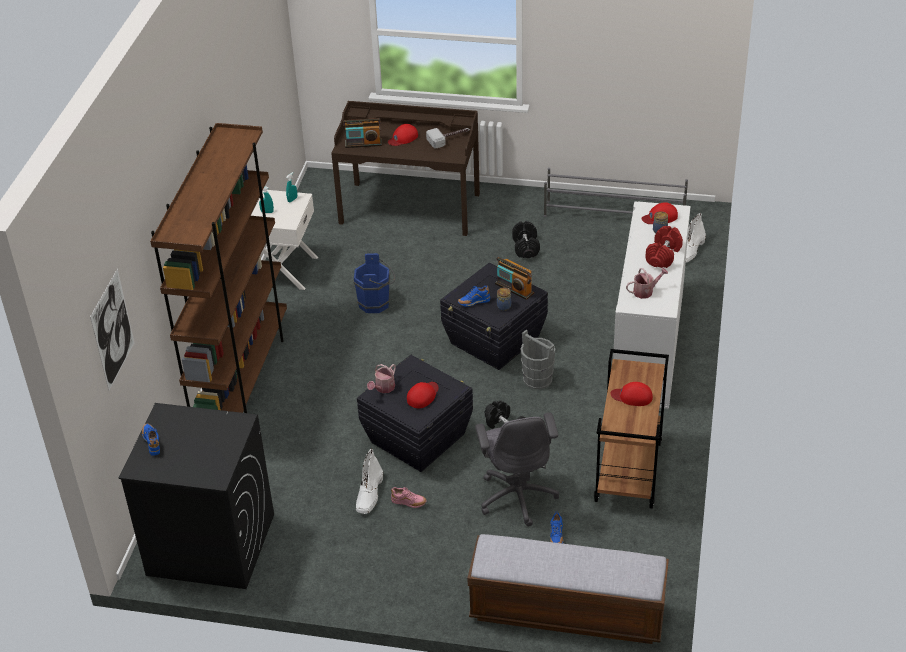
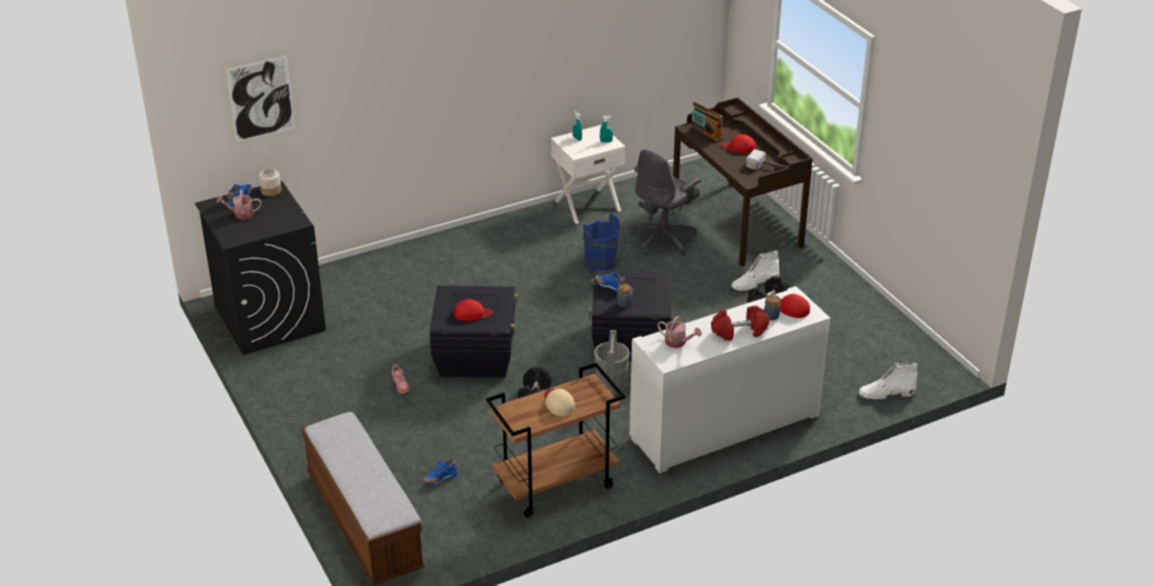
camera: 50 degrees right, 5 degrees down
(164, 416) = (271, 191): none -> jar
(242, 378) = (447, 246): brown bookcase -> none
(369, 494) = (390, 363): white boot -> white boot (754, 284)
(383, 388) = (460, 291): watering can -> watering can (240, 214)
(514, 288) = (652, 298): radio -> none
(517, 496) = (465, 437): grey office chair -> grey office chair (664, 239)
(615, 215) = (876, 329): grey shoe rack -> none
(632, 396) = (558, 403): red cap -> beige cap

